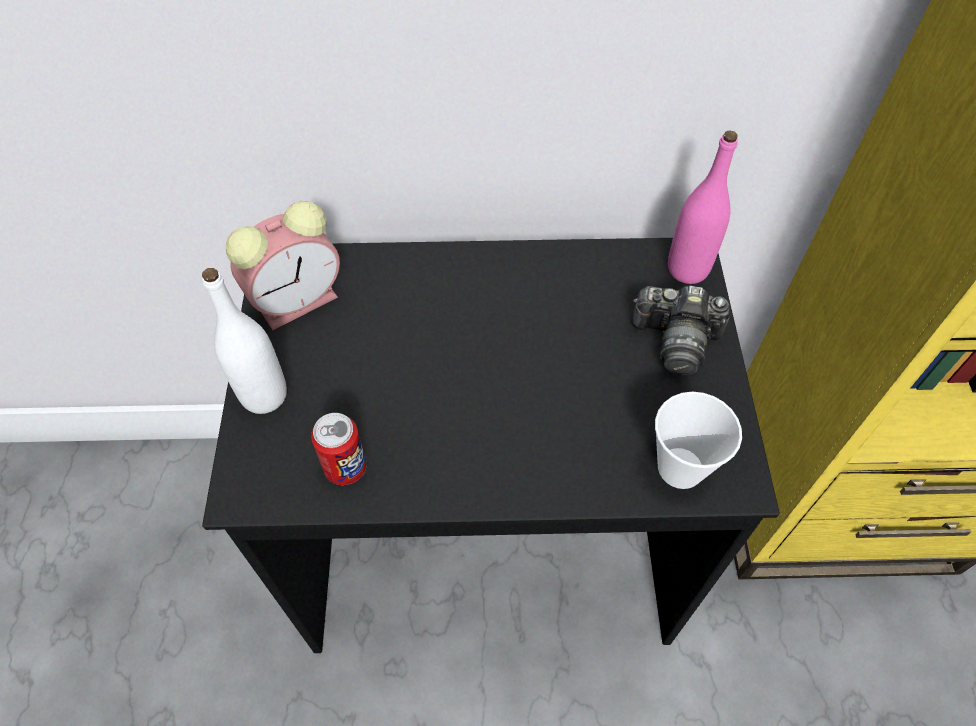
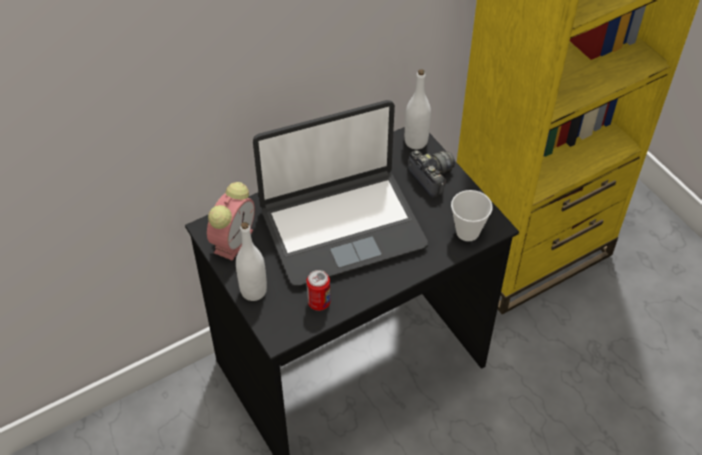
camera: 30 degrees left, 5 degrees down
(473, 355) = (342, 227): none -> laptop
(675, 340) = (431, 177): camera -> camera turned 105 degrees counterclockwise
(687, 269) = (416, 141): pink bottle -> white bottle

